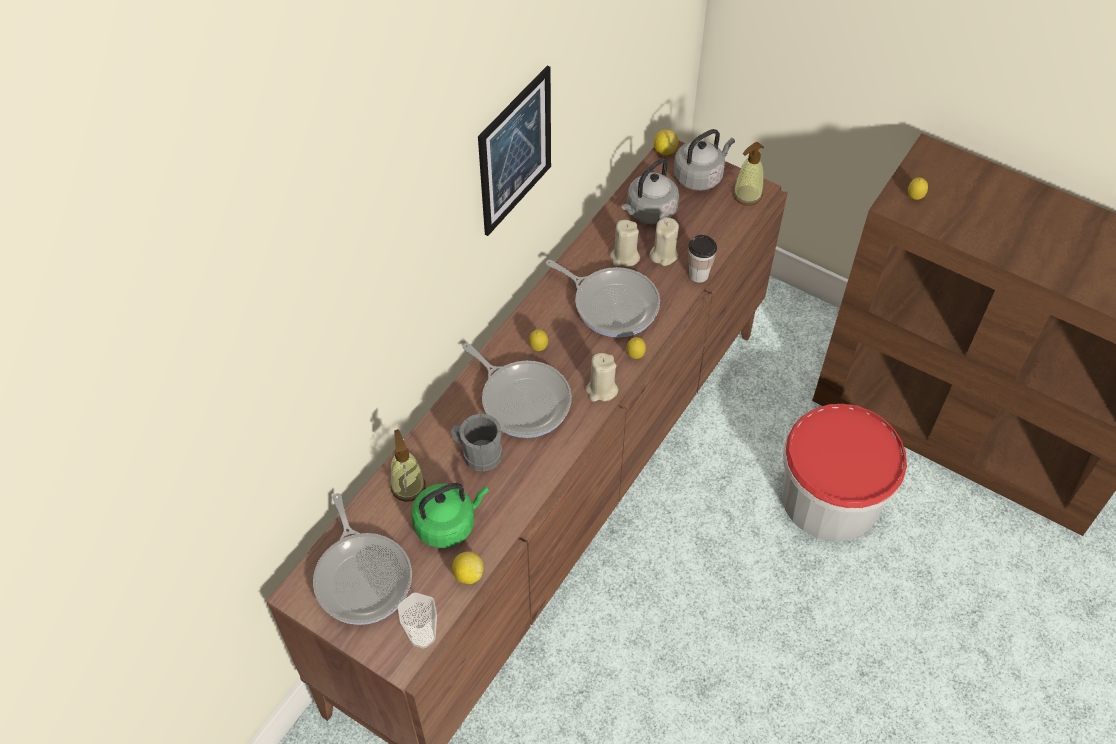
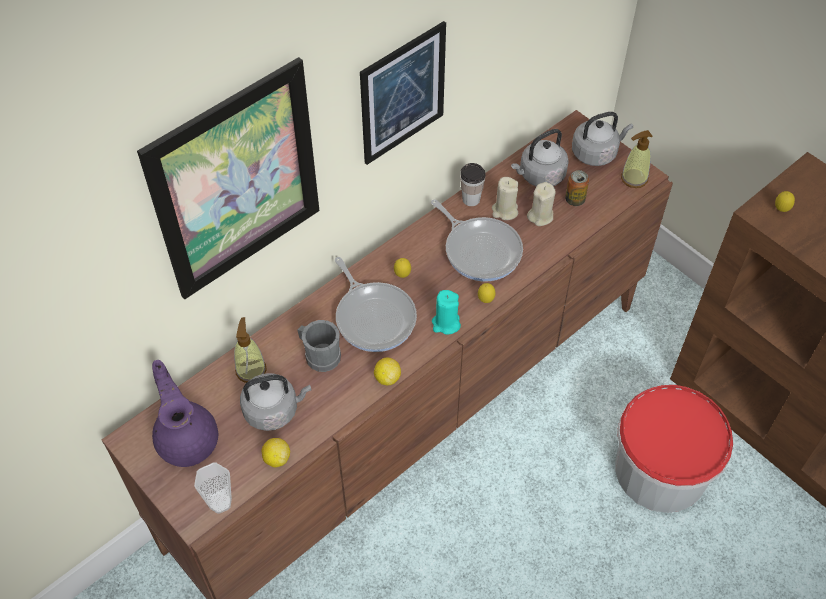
camera: 15 degrees right, 0 degrees up
(363, 576) = (187, 438): frying pan -> purple teapot
(375, 282) = (236, 182): none -> picture
(448, 524) = (274, 410): green kettle -> grey kettle
(601, 390) = (446, 323): beige candle -> turquoise candle
(664, 151) = (571, 124): lemon -> lemon (387, 378)
(693, 230) = (575, 200): none -> can
(698, 275) = (566, 240): cup -> cup (471, 199)

